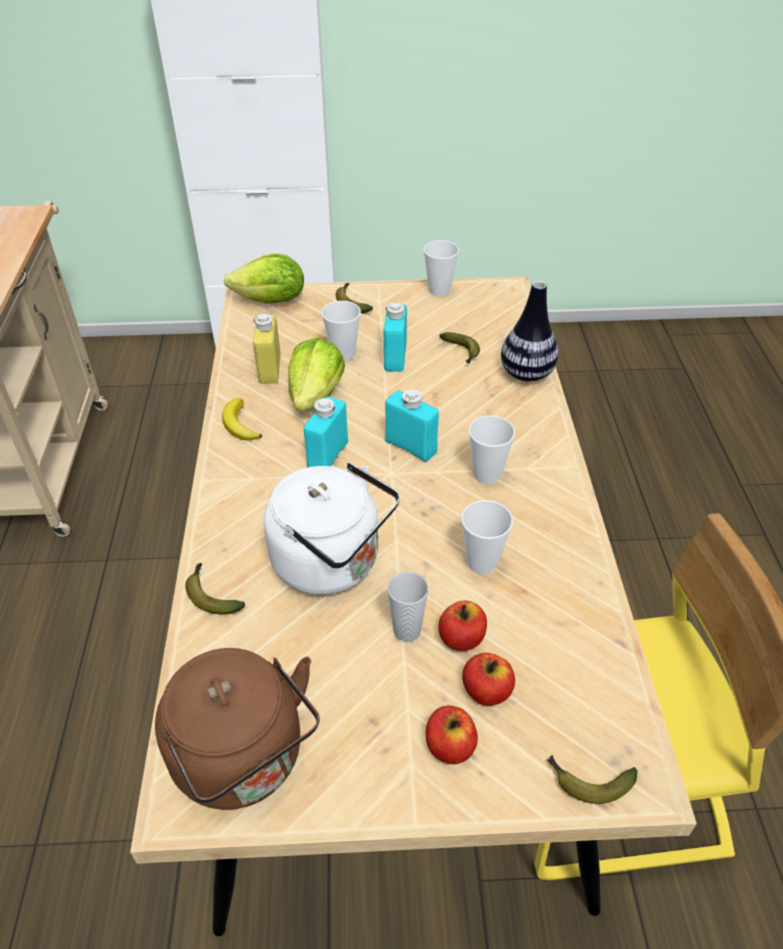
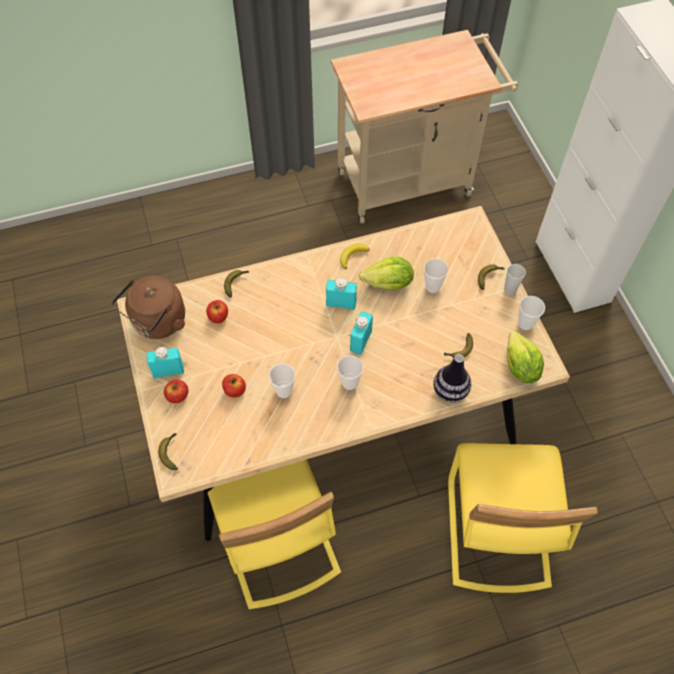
camera: 75 degrees right, 15 degrees up
(270, 369) = (404, 254): yellow bottle -> none
(271, 301) = (473, 234): lettuce -> lettuce (520, 367)
(332, 563) = (266, 326): white kettle -> none
(395, 357) = (440, 315): turquoise bottle -> turquoise bottle (168, 371)
(407, 630) = (234, 366): cup -> cup (510, 289)
(486, 691) = (208, 405): apple -> apple (218, 317)
(619, 509) = (496, 532): none -> yellow chair

